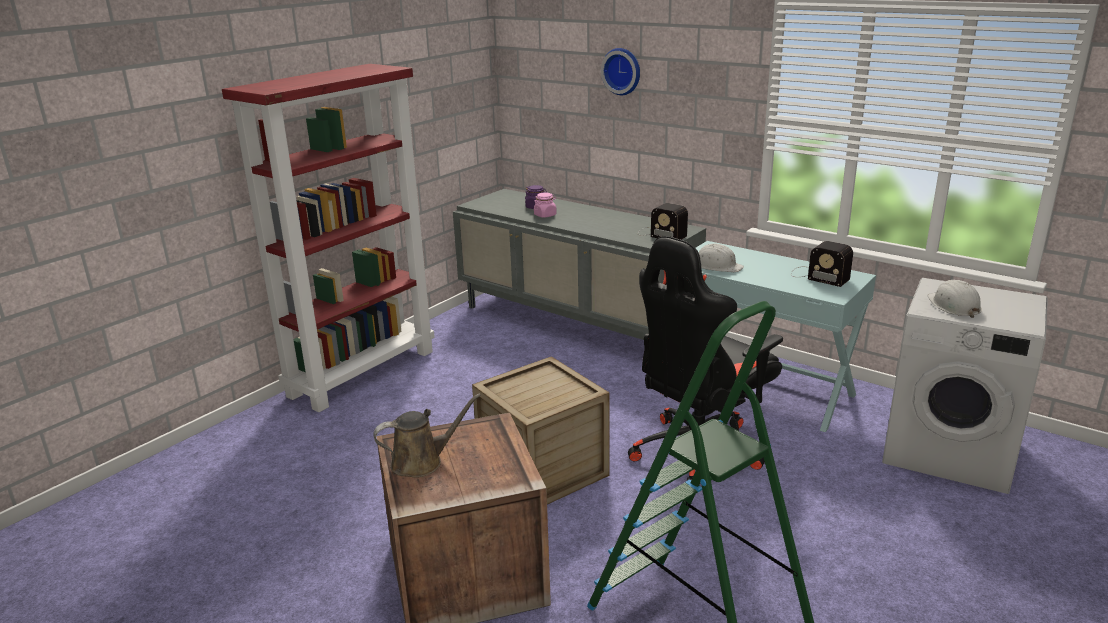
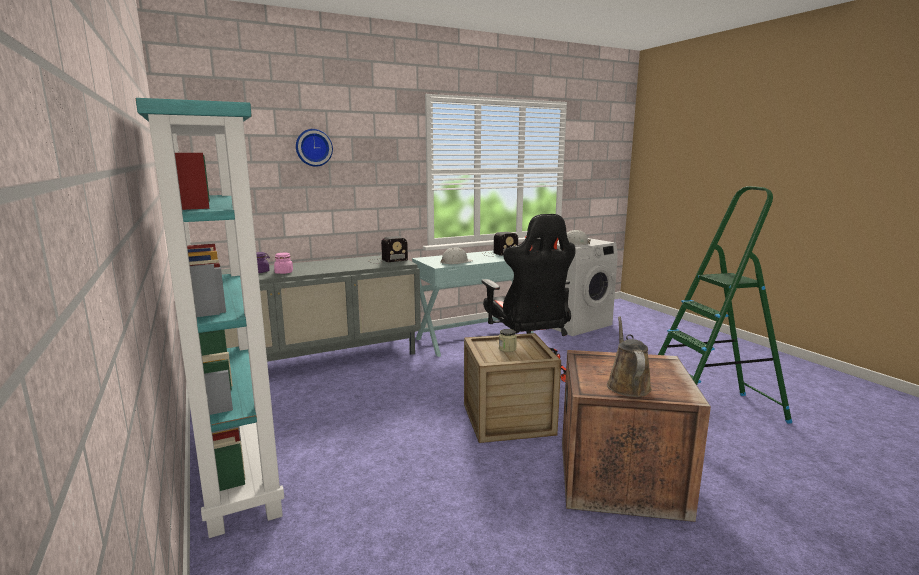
camera: 65 degrees left, 10 degrees down
(362, 372) = (236, 472): red bookcase -> turquoise bookcase
(542, 388) = (507, 349): none -> jar

